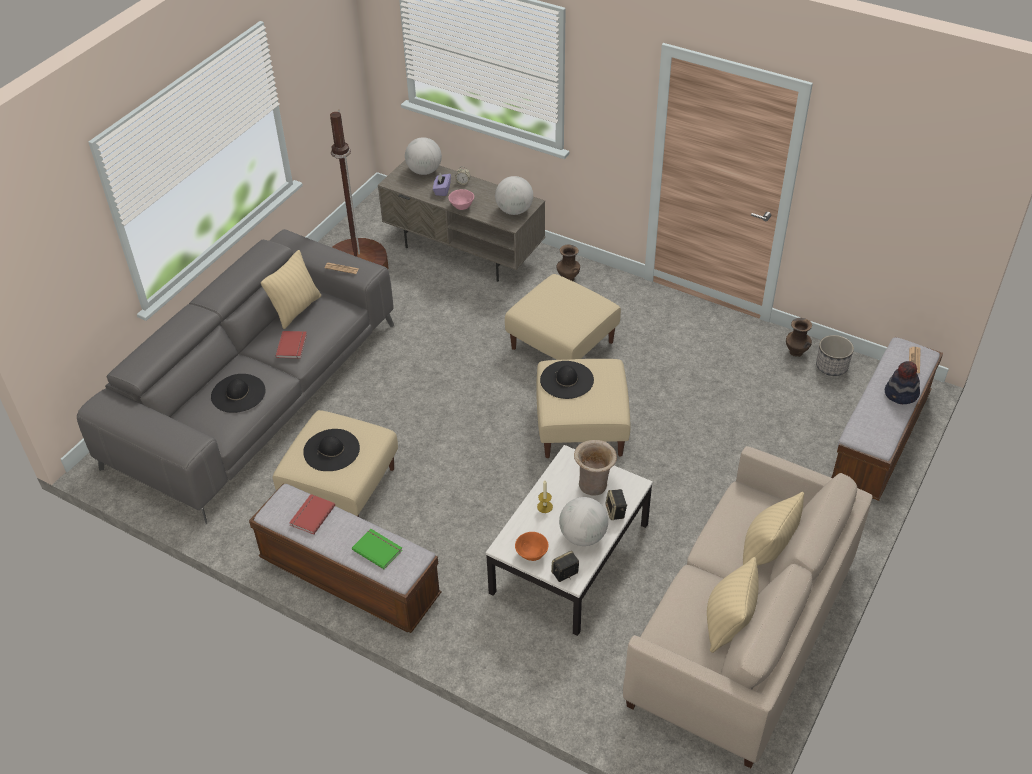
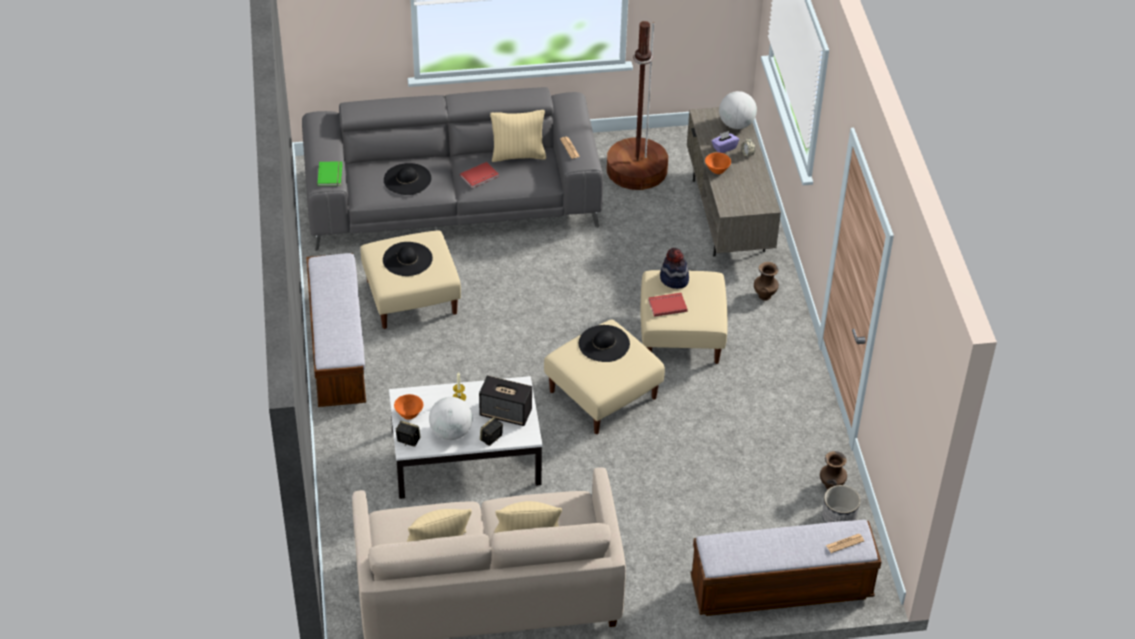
camera: 50 degrees right, 0 degrees up
(311, 515) = (336, 282): red book -> red book (667, 305)
(378, 549) = (338, 332): green book -> green book (331, 175)
(461, 206) = (717, 169): pink bowl -> orange bowl
(514, 211) = (746, 202): globe -> none
(594, 484) = (506, 413): beige vase -> speaker
(901, 394) = (791, 552): hat -> hat (674, 279)

